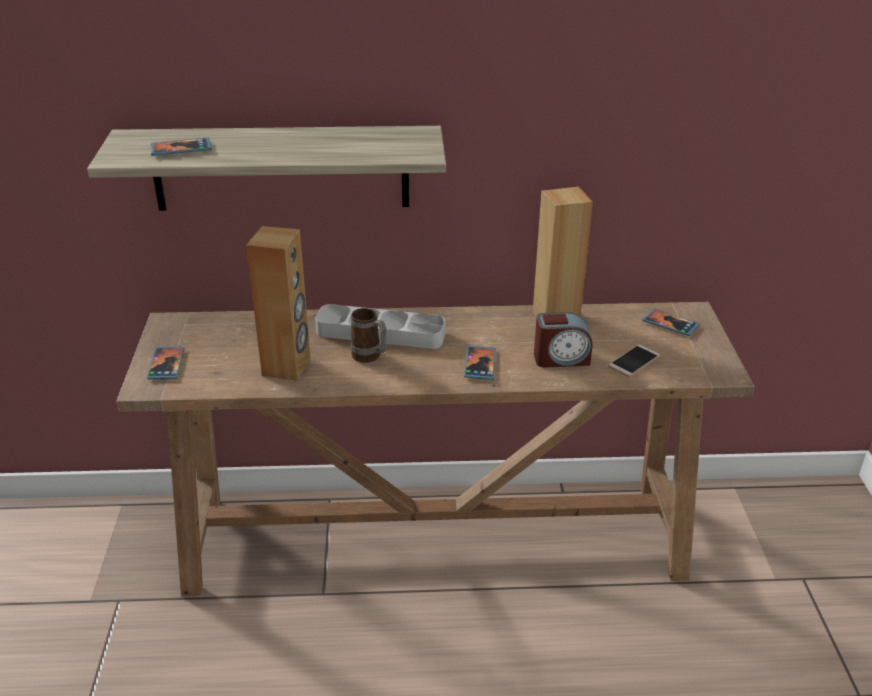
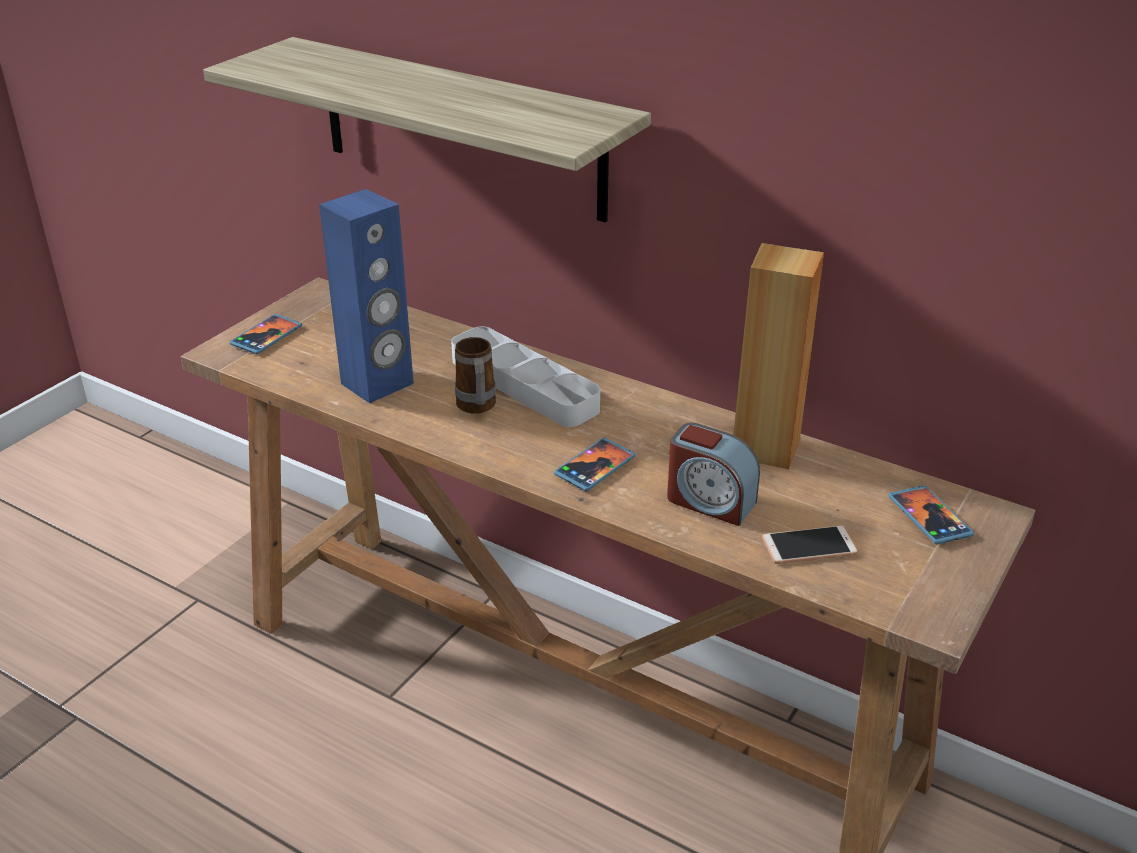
camera: 35 degrees right, 0 degrees up
(181, 149) = (318, 71): phone -> none
(287, 366) = (378, 384): brown speaker -> blue speaker

